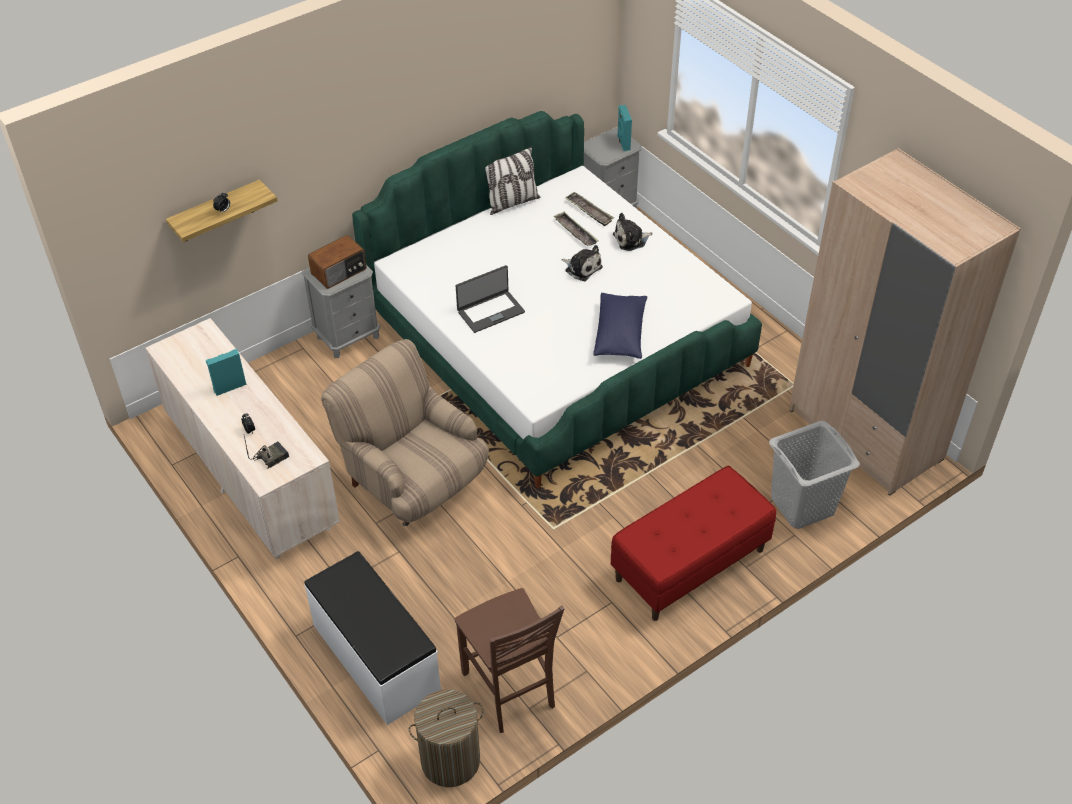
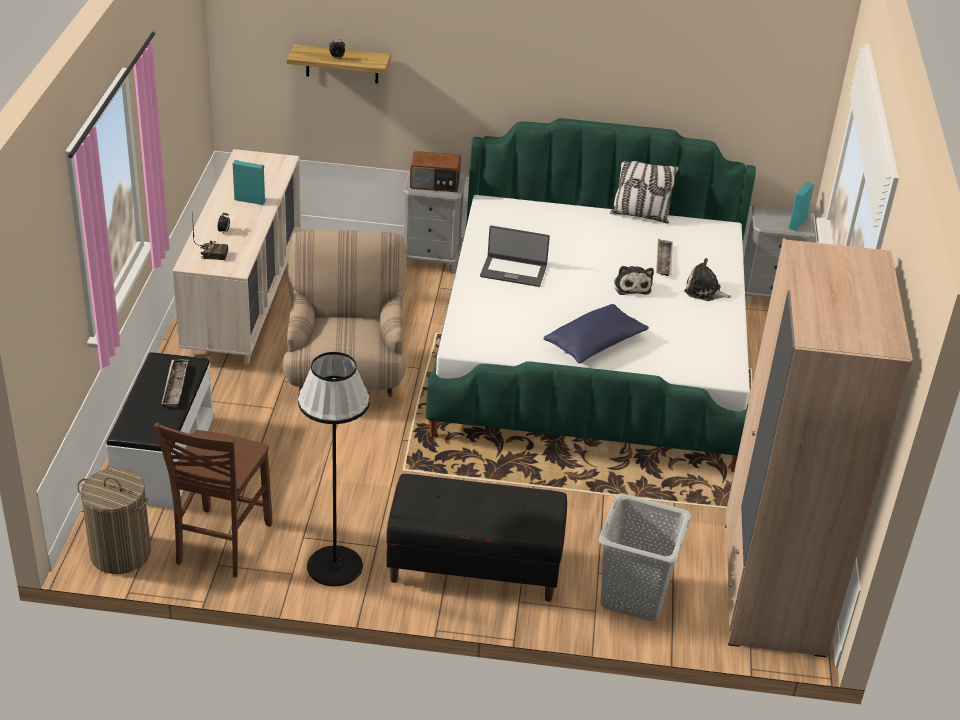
camera: 40 degrees right, 10 degrees down
(589, 211) = (697, 254): tray -> tray (175, 386)
(605, 641) = (334, 566): none -> black floor lamp
(690, 565) = (474, 567): red bench -> black bench

